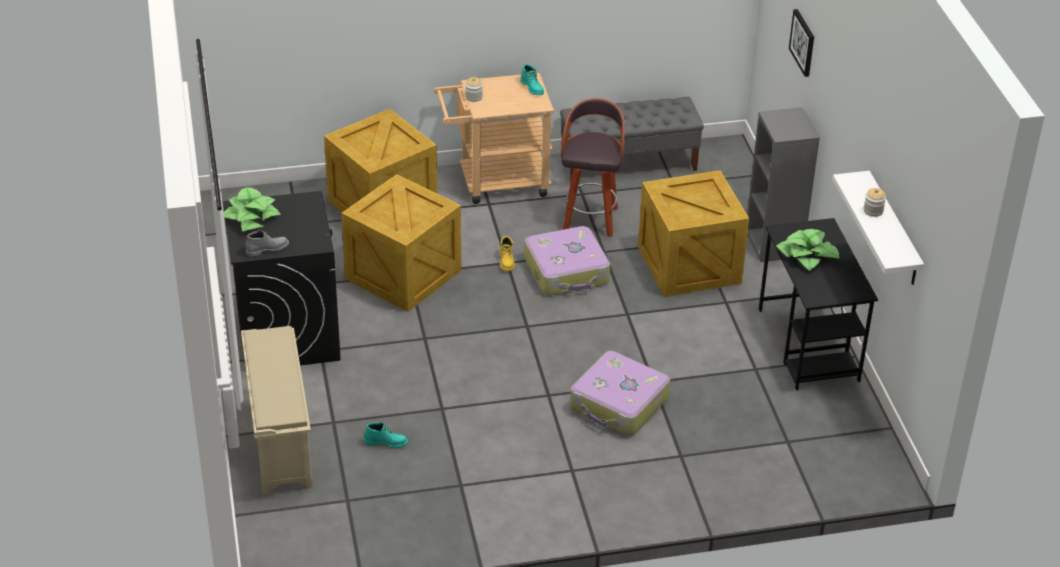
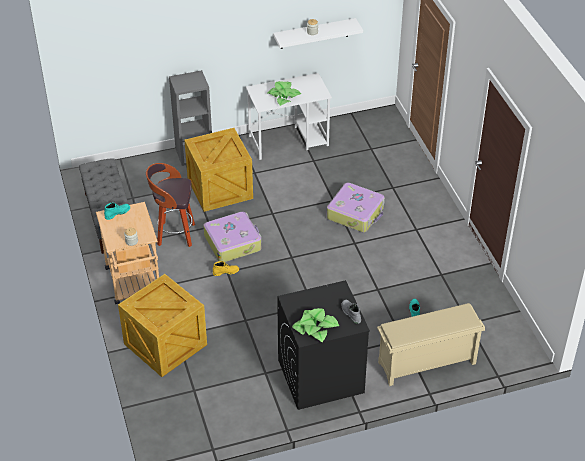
camera: 95 degrees left, 5 degrees up
(403, 273) = (245, 323): crate -> none
(803, 42) = (148, 47): picture -> none
(808, 345) = (289, 140): black desk -> white desk

